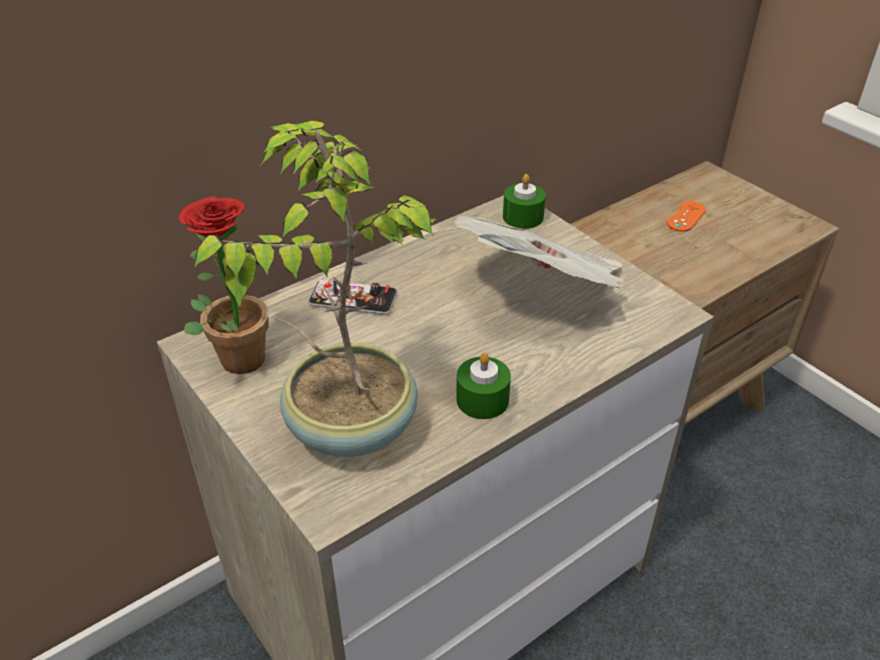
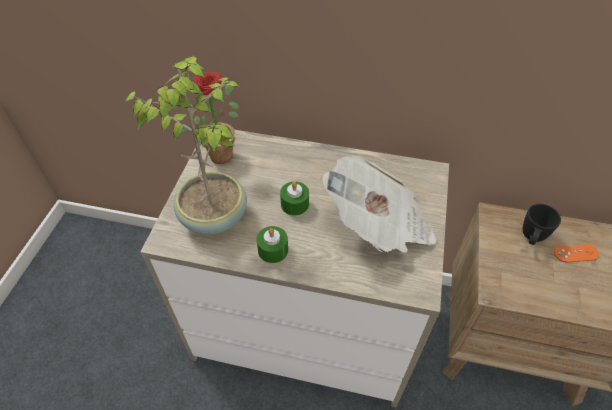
camera: 50 degrees right, 10 degrees up
(353, 298) = (293, 162): phone -> none
(523, 217) = (428, 180): green candle -> green candle (294, 204)
(639, 231) = (531, 239): none -> black mug

